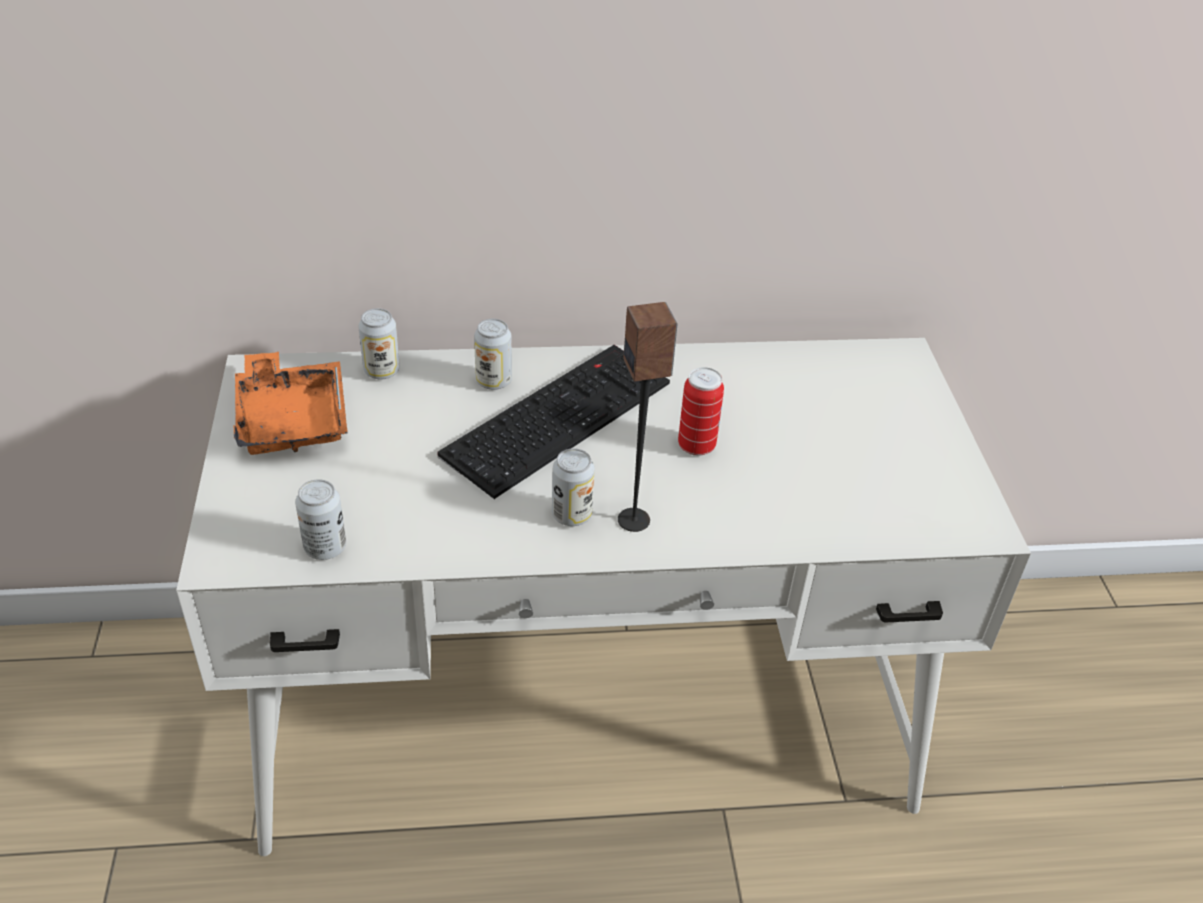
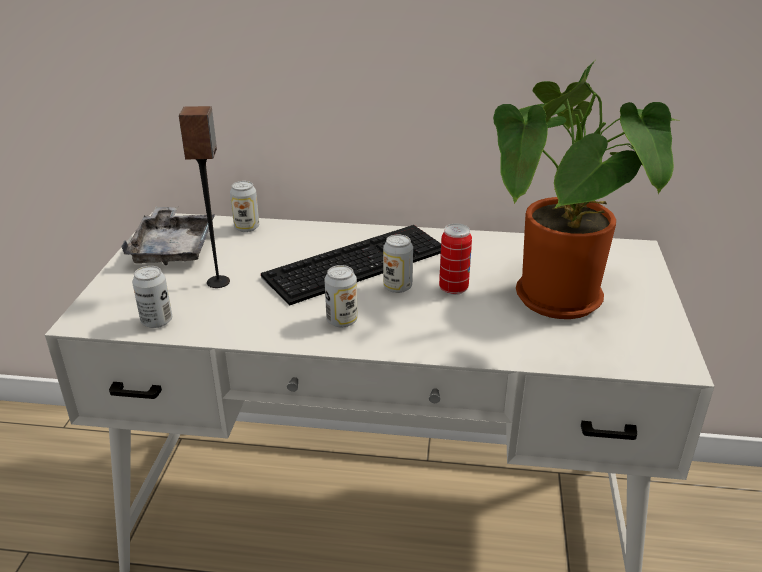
camera: 15 degrees right, 10 degrees down
(292, 419) = (174, 248): orange tray -> grey tray
(493, 381) = (320, 239): can -> can (397, 287)
(634, 520) = (388, 328): speaker -> speaker (219, 282)
(837, 455) = (563, 305): none -> potted plant

